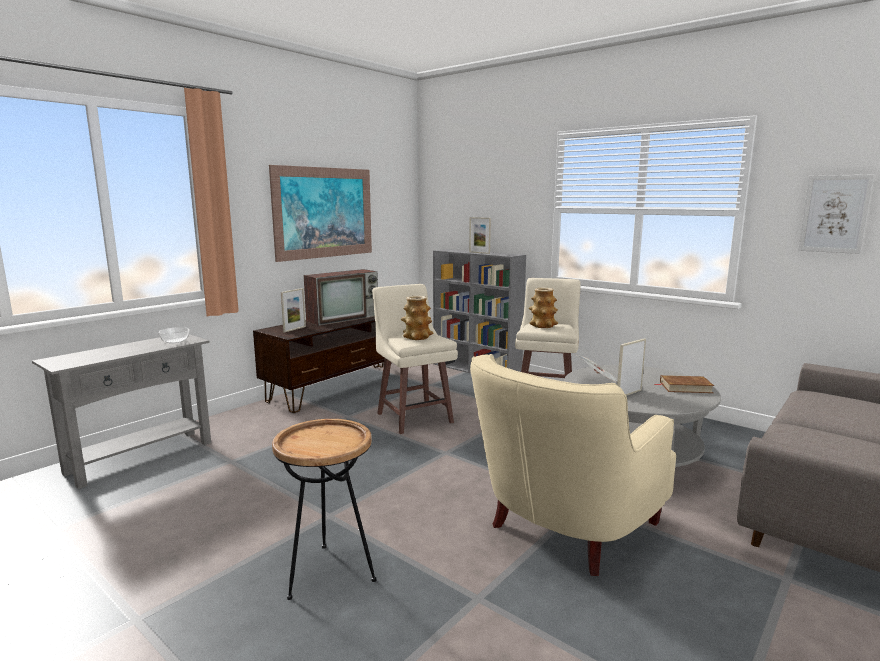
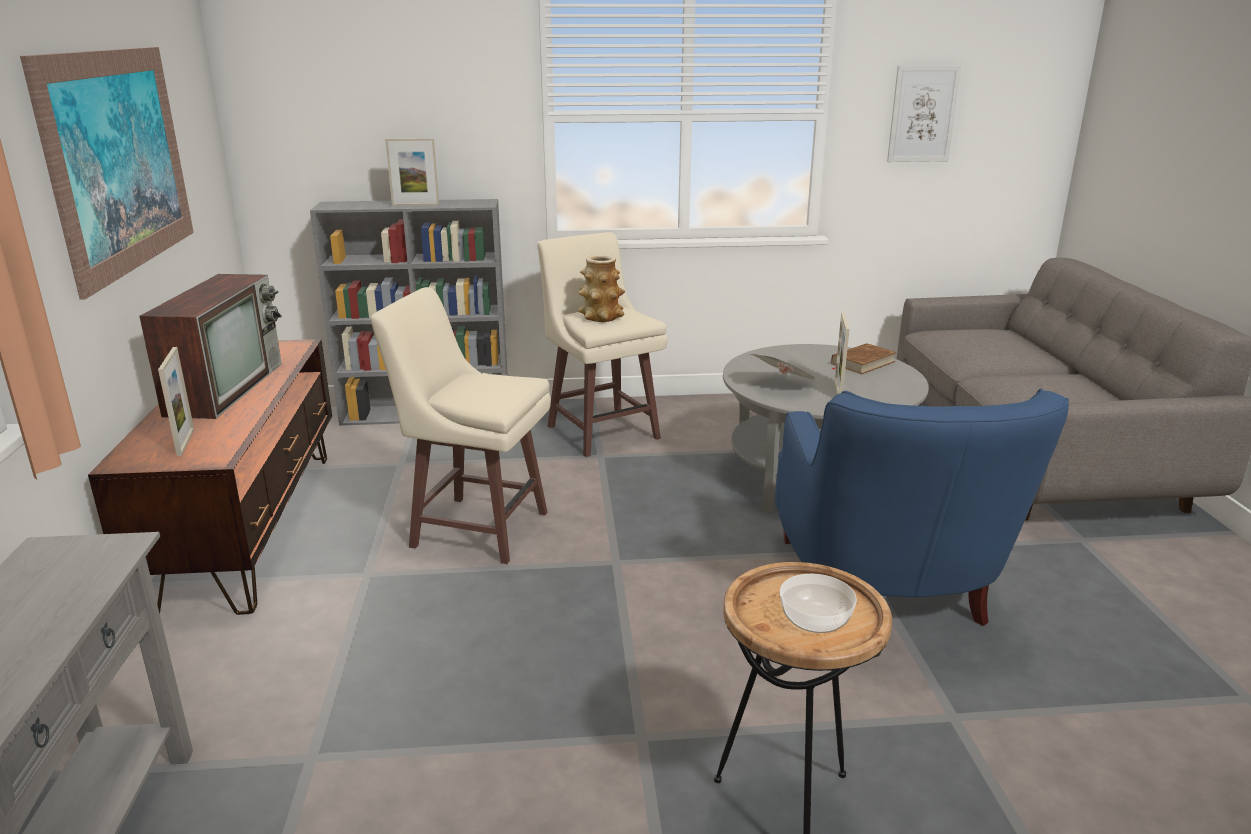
camera: 45 degrees left, 10 degrees up
(175, 341) = (75, 565): bowl -> bowl (814, 619)
(417, 337) = (486, 389): vase -> none
(564, 528) = (887, 589): beige armchair -> blue armchair

